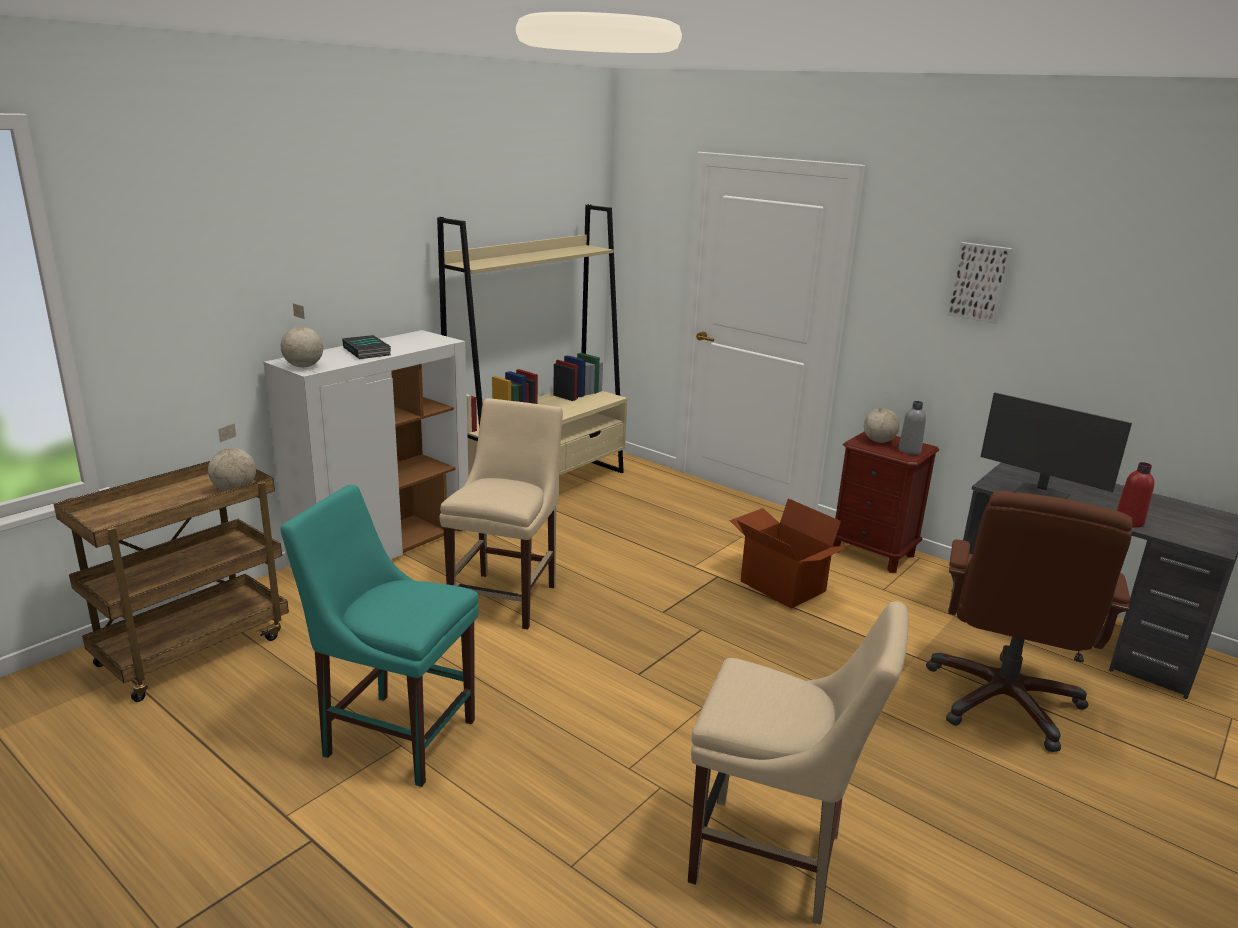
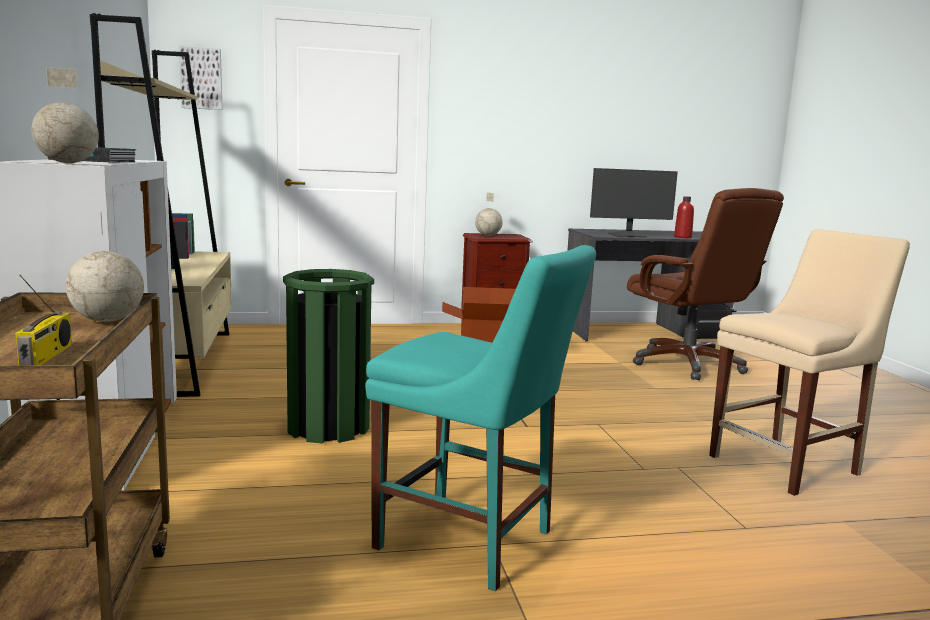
camera: 50 degrees left, 10 degrees down
(148, 512) = (47, 356): none -> radio
(394, 735) = (471, 542): turquoise chair -> turquoise chair turned 120 degrees counterclockwise
(507, 597) = (328, 427): beige chair -> green trash can
(909, 451) = (514, 236): grey bottle -> none
(980, 282) = (530, 105): picture -> picture (201, 78)

